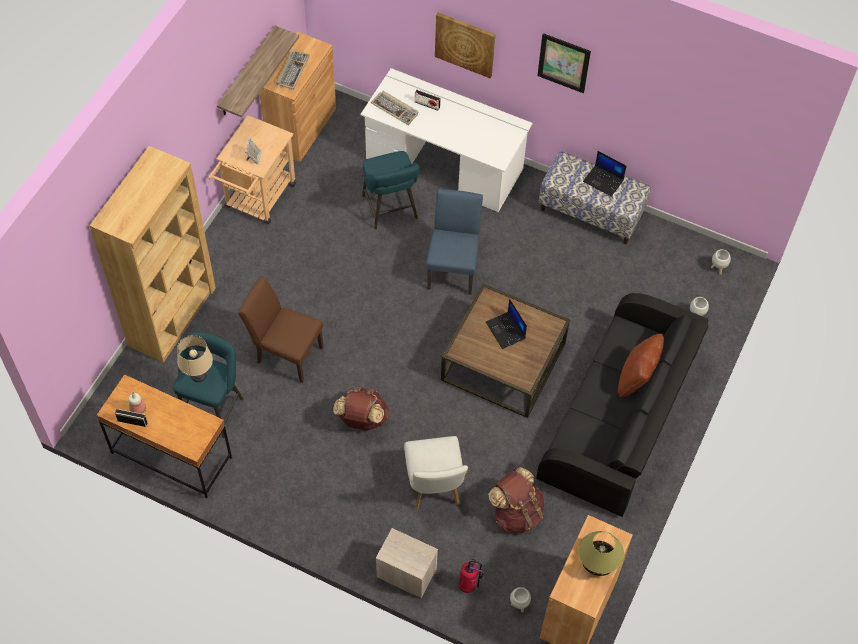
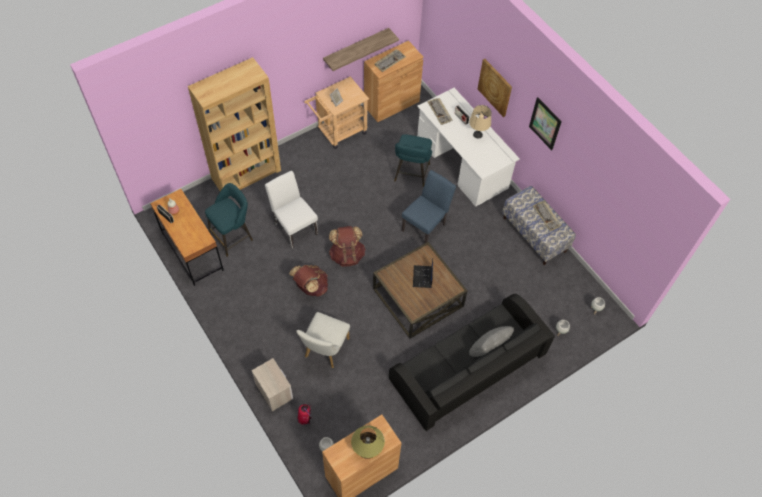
camera: 30 degrees right, 0 degrees up
(198, 375) = (222, 210): beige table lamp -> beige table lamp (477, 134)
(285, 353) = (294, 226): brown chair -> white chair
(516, 513) = (363, 392): brown backpack -> brown backpack (347, 255)
(604, 181) = (547, 216): laptop -> keyboard
(636, 378) = (488, 349): brown pillow -> grey pillow

